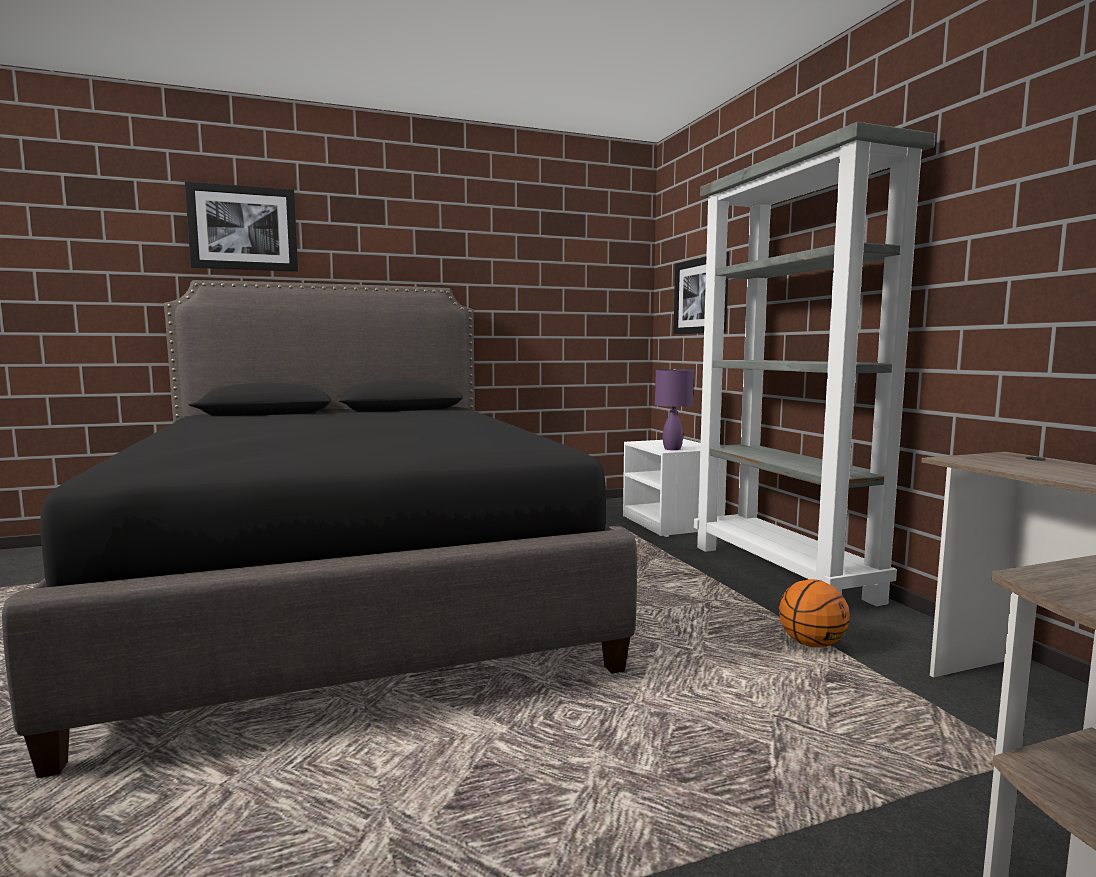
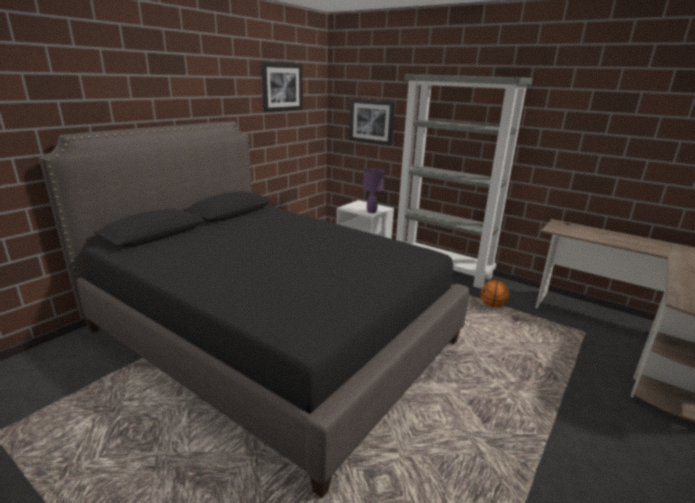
camera: 35 degrees left, 15 degrees up
(243, 228) = (86, 84): picture -> picture (282, 87)

